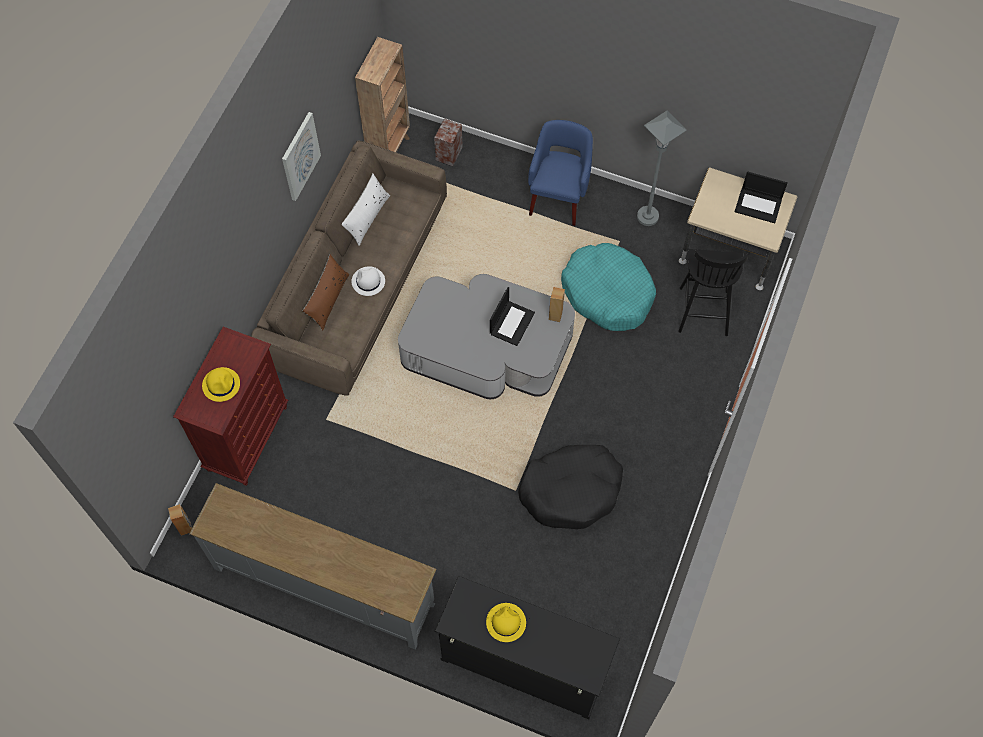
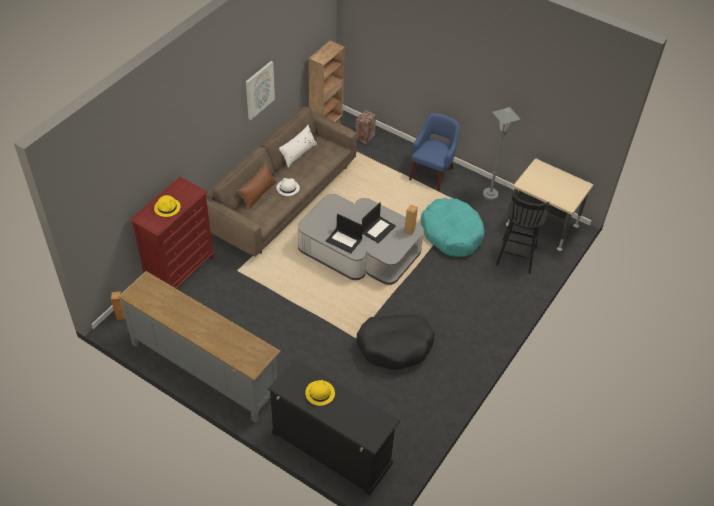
camera: 10 degrees right, 15 degrees down
(758, 205) = (565, 185): laptop -> laptop (344, 240)

